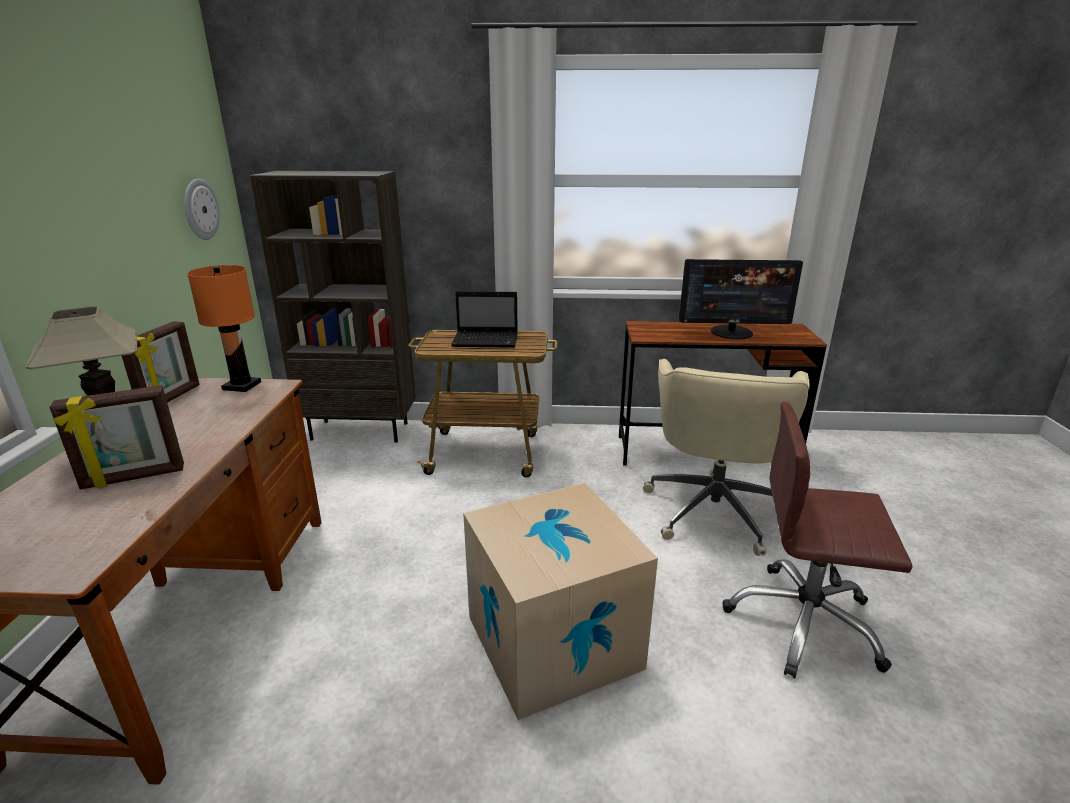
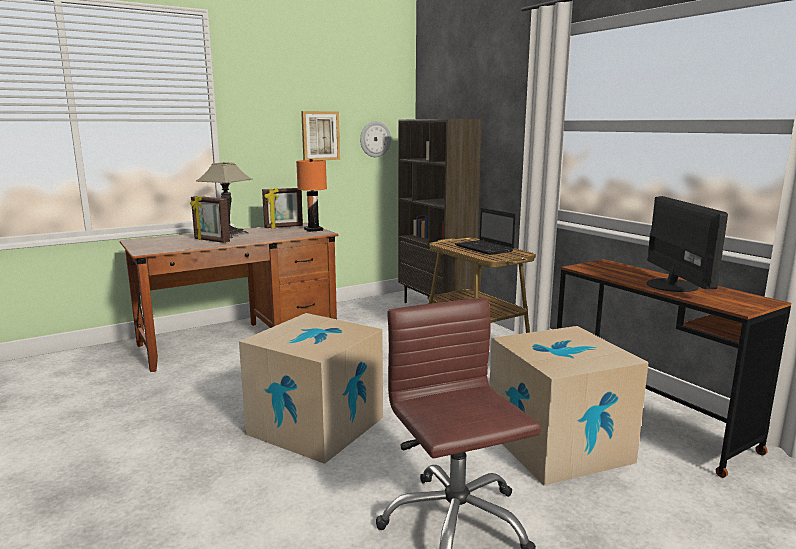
camera: 55 degrees right, 10 degrees down
(134, 216) = (320, 136): none -> picture
(714, 508) = (558, 445): beige office chair -> cardboard box
(732, 332) = (673, 285): monitor -> monitor turned 150 degrees counterclockwise

